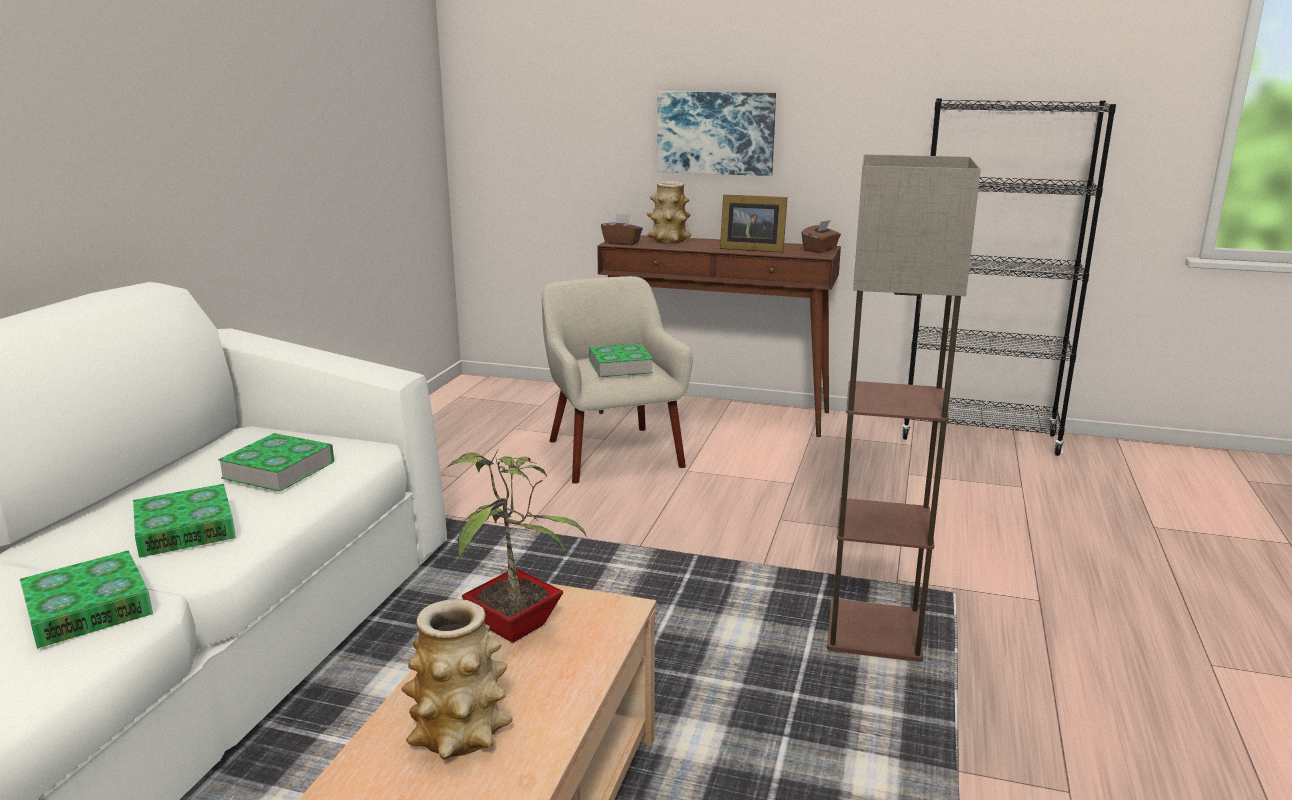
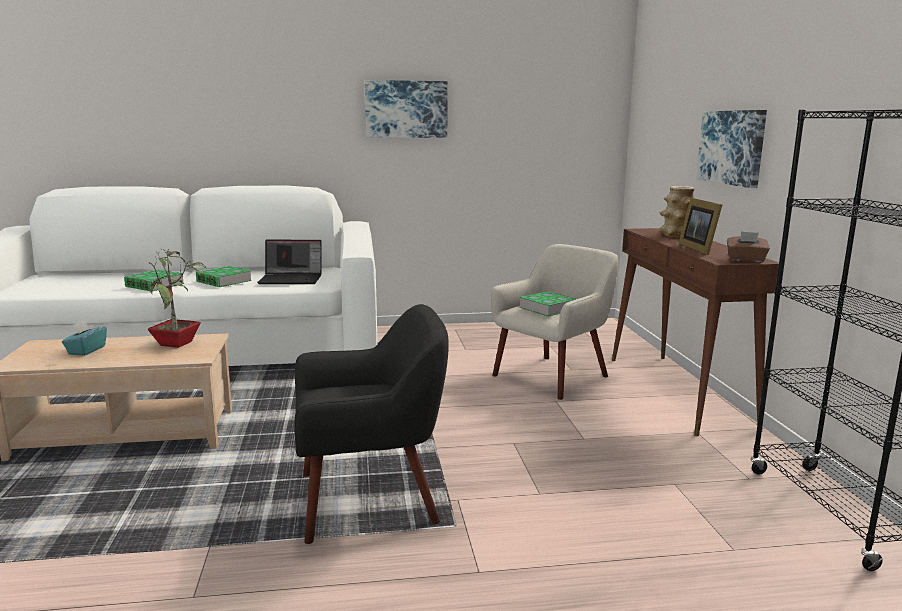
camera: 65 degrees right, 5 degrees down
(231, 101) = (406, 109): none -> picture
(278, 470) = (292, 279): book -> laptop
(460, 734) = (86, 350): vase -> turquoise tissue box
(622, 243) = (643, 230): brown tissue box -> none
(875, 631) = (370, 499): floor lamp -> black armchair

